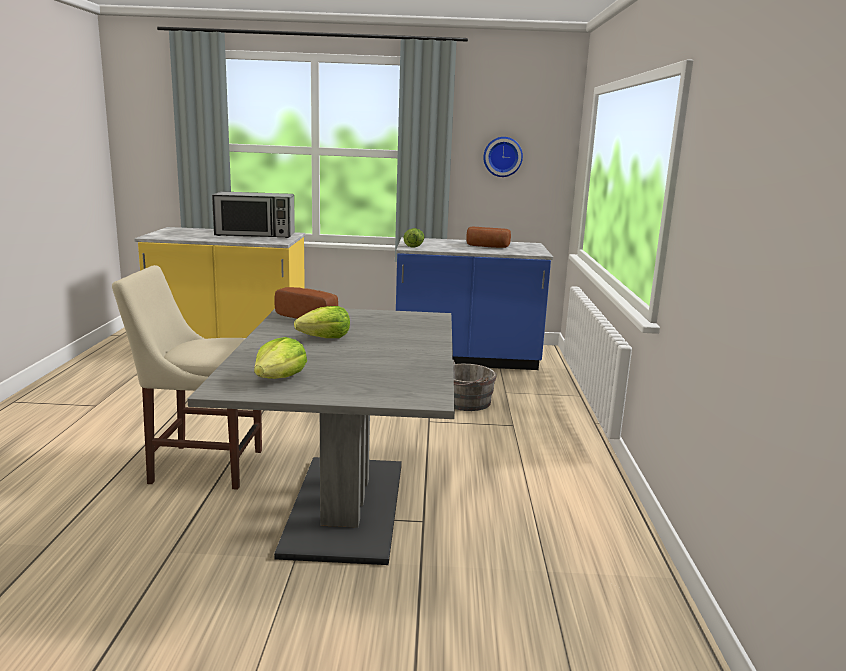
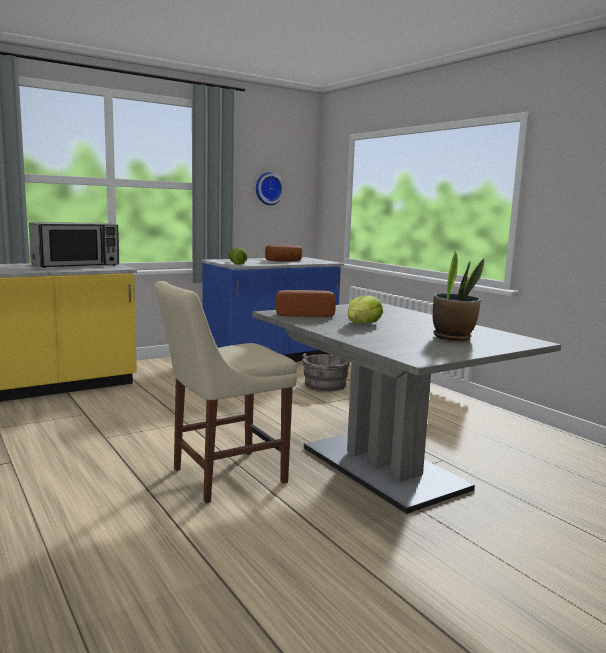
camera: 35 degrees left, 5 degrees down
(279, 378) = (425, 347): lettuce -> none
(357, 373) = (453, 337): none -> potted plant

